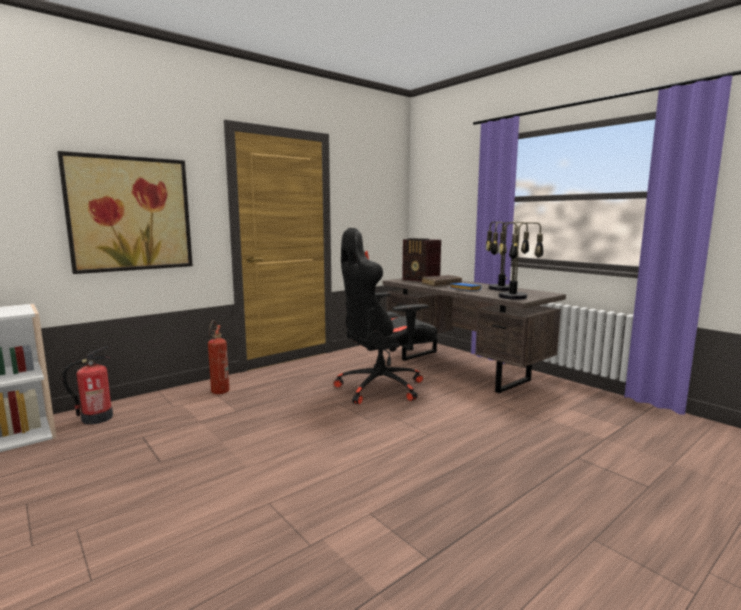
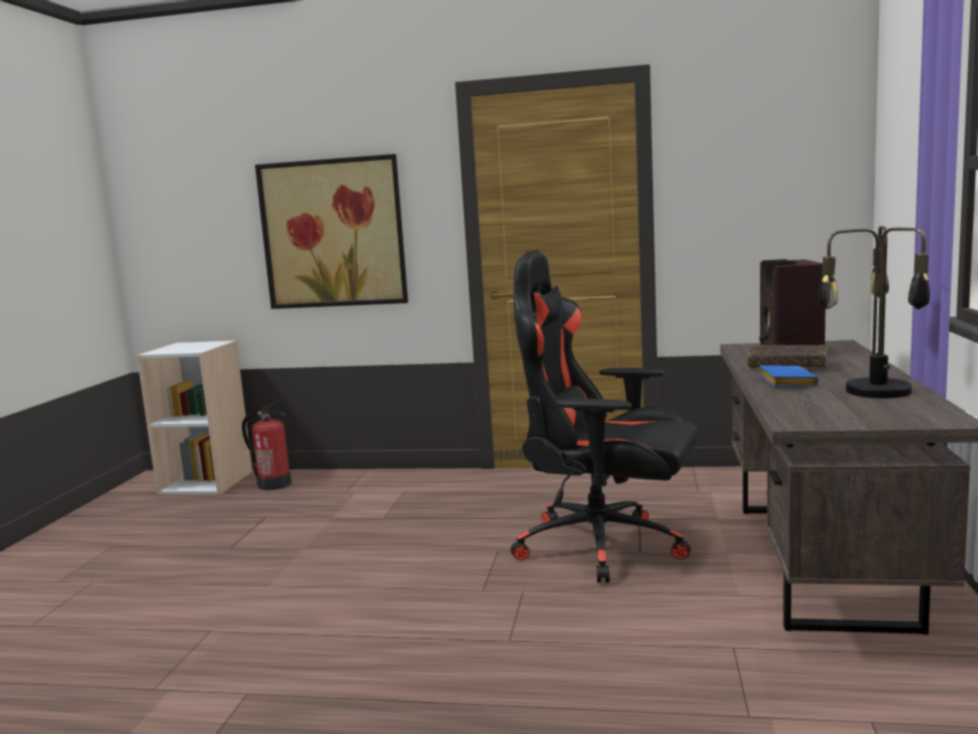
camera: 50 degrees right, 0 degrees up
(219, 393) = (410, 489): fire extinguisher -> none
(513, 297) = (813, 414): table lamp -> none

